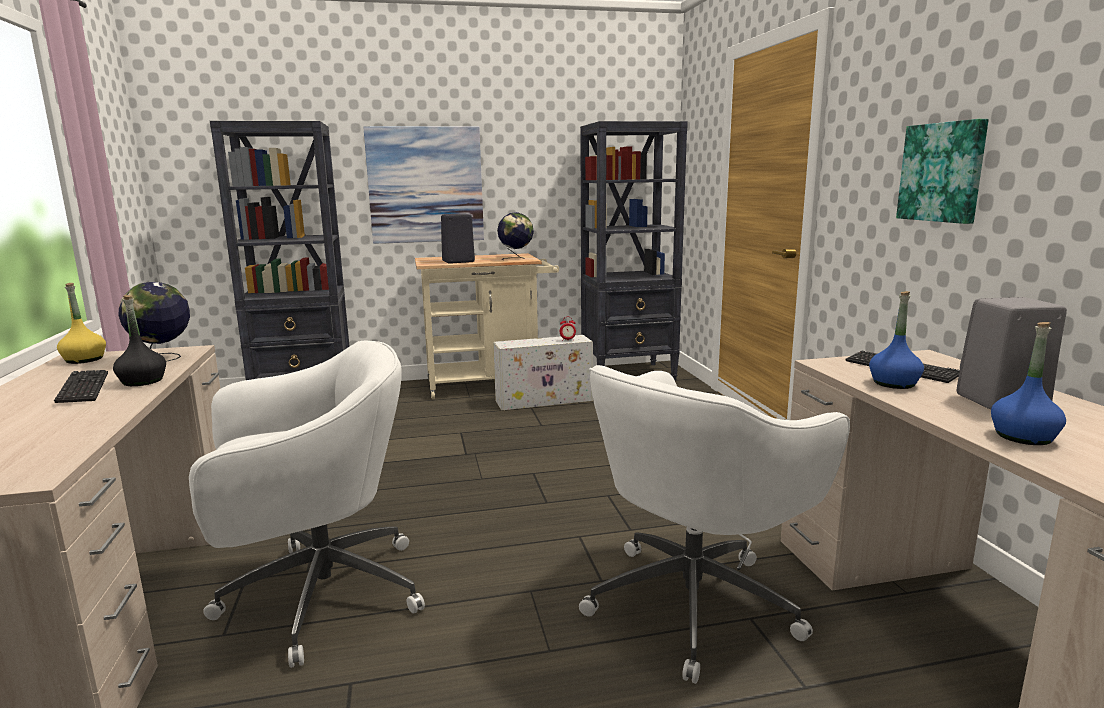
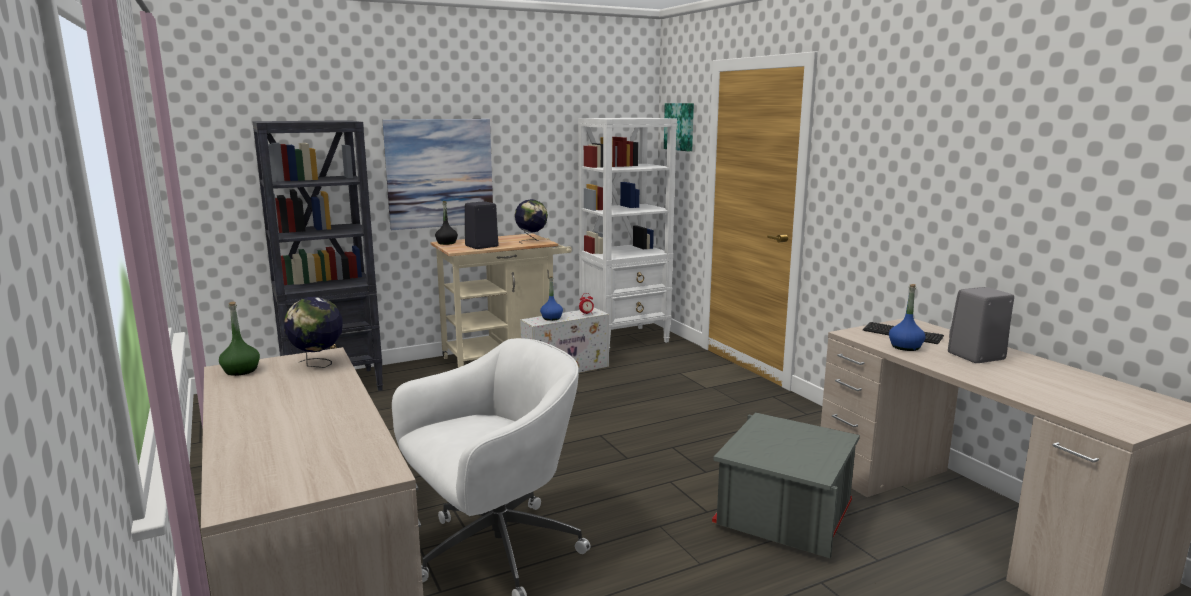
camera: 15 degrees left, 0 degrees up
(83, 388) = (292, 398): keyboard -> none
(84, 360) = (241, 371): yellow bottle -> green bottle
(143, 381) = (337, 387): black bottle -> black bottle (446, 243)
(629, 374) = (625, 339): black bookcase -> white bookcase
(696, 601) = (781, 516): white office chair -> grey storage box
(943, 172) = (914, 191): picture -> picture (680, 126)
(1023, 437) = (1001, 380): blue bottle -> blue bottle (551, 318)

